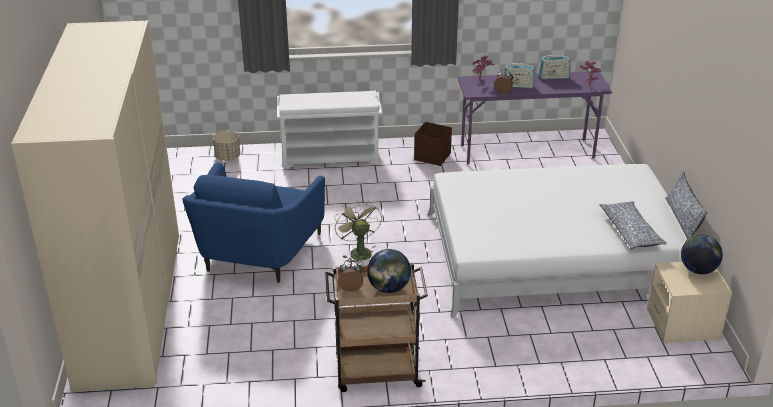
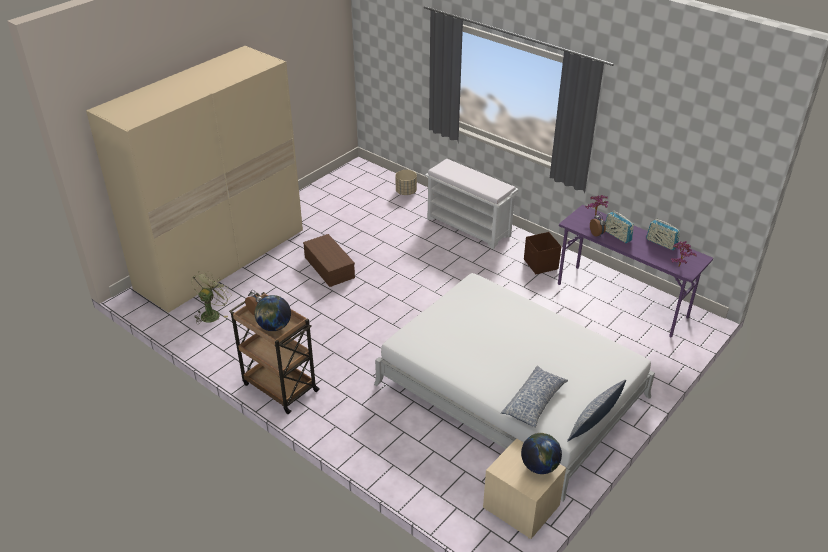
camera: 45 degrees right, 5 degrees up
(256, 254) = (328, 267): blue armchair -> brown storage box
(358, 251) = (386, 303): green fan -> green fan (212, 313)

